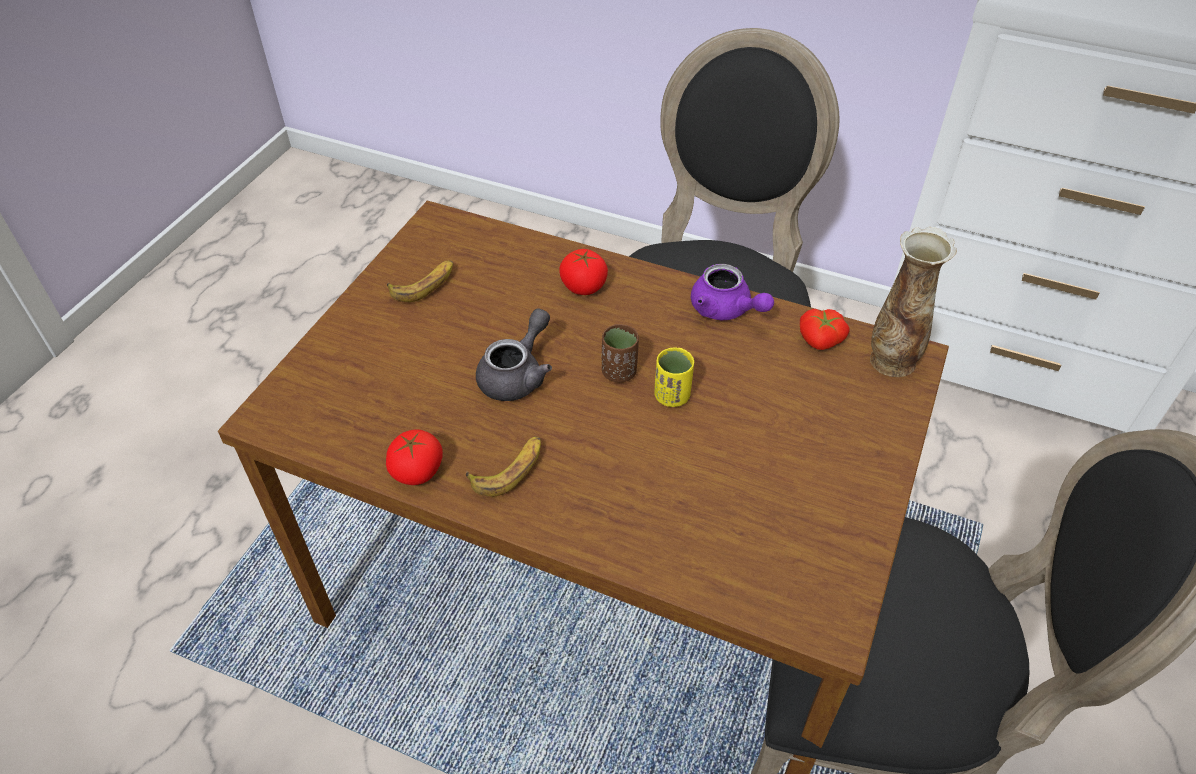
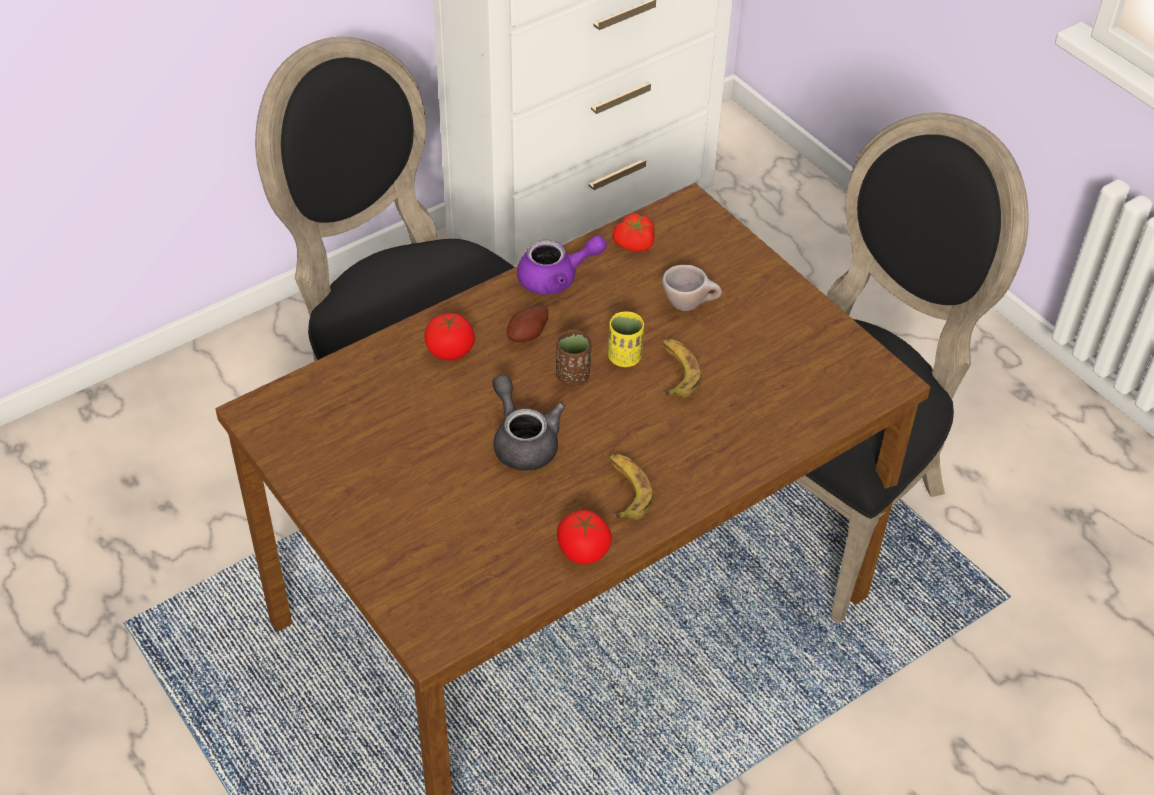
camera: 60 degrees left, 0 degrees up
(424, 285) = (348, 458): banana -> banana (676, 372)
(642, 323) = (529, 335): none -> potato
(782, 412) = (690, 305): none -> beige cup
(891, 361) = (687, 220): vase -> none

